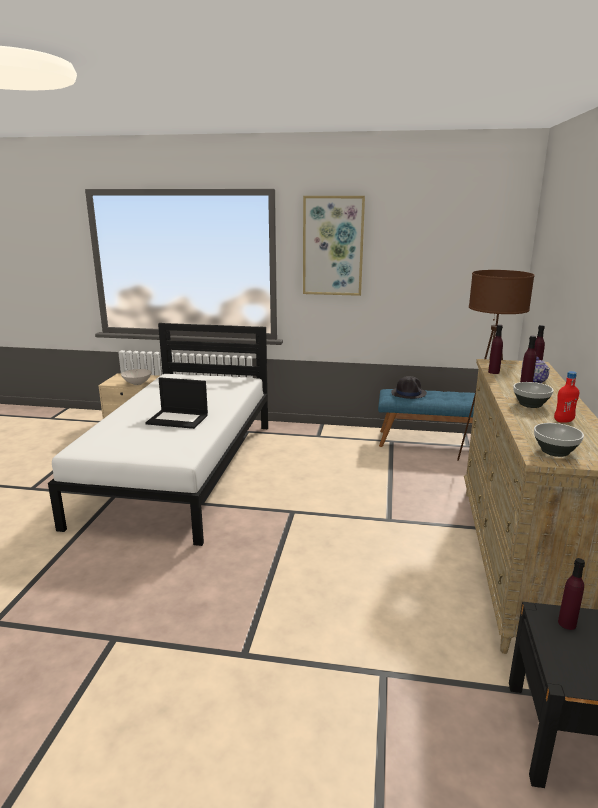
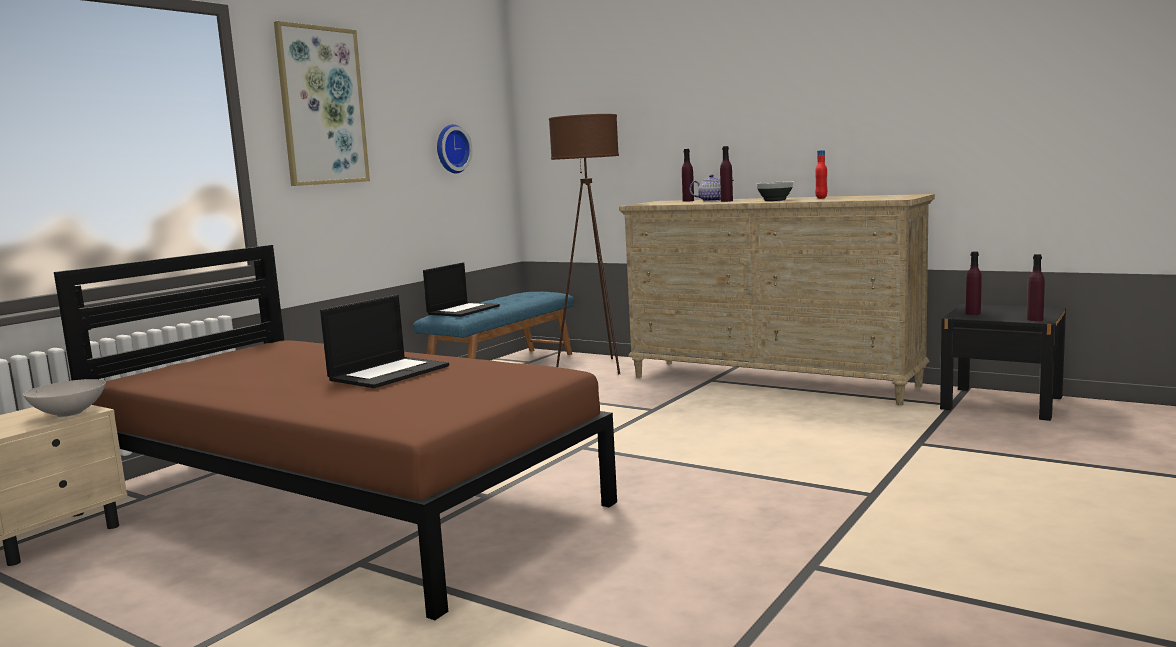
camera: 65 degrees left, 10 degrees down
(181, 470) = (345, 503): white bed -> brown bed
(409, 393) = (463, 310): black hat -> laptop
(447, 277) = (451, 149): none -> wall clock
(493, 372) = (672, 204): purple bottle -> purple bottle (1035, 319)
(554, 451) = (886, 198): bowl -> none

